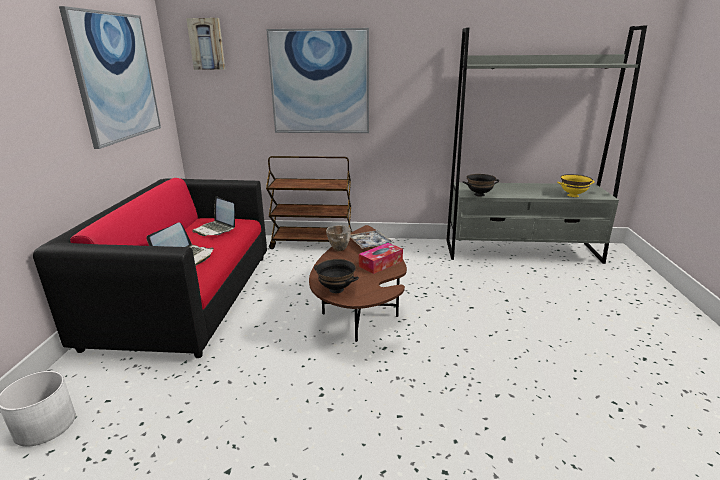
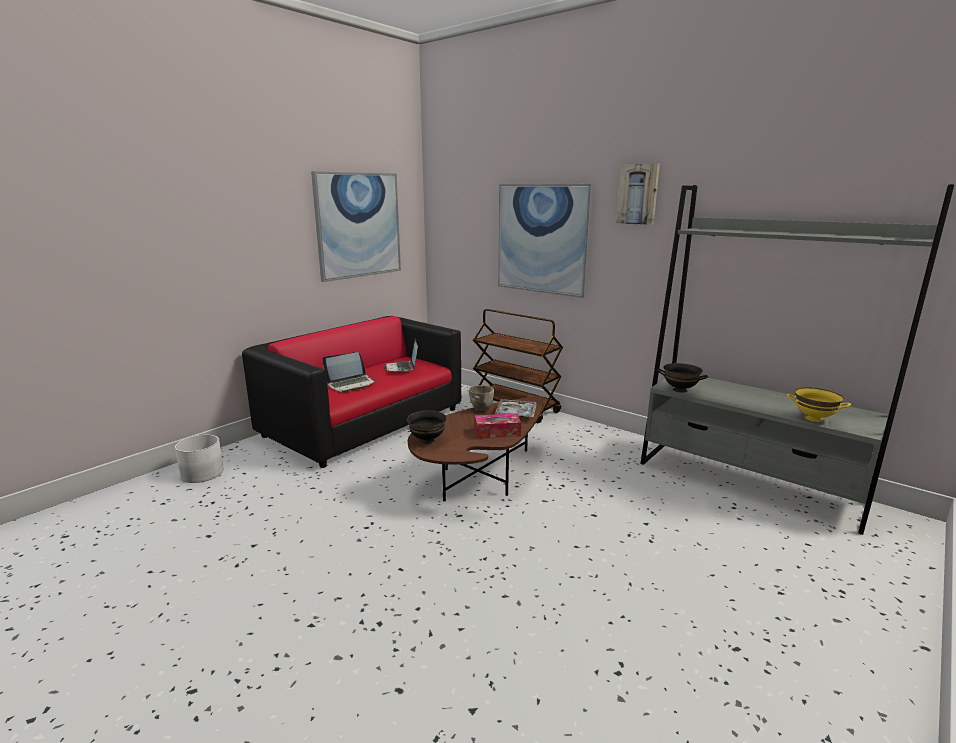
camera: 35 degrees right, 5 degrees down
(207, 44) = (454, 197): picture -> picture (638, 194)

